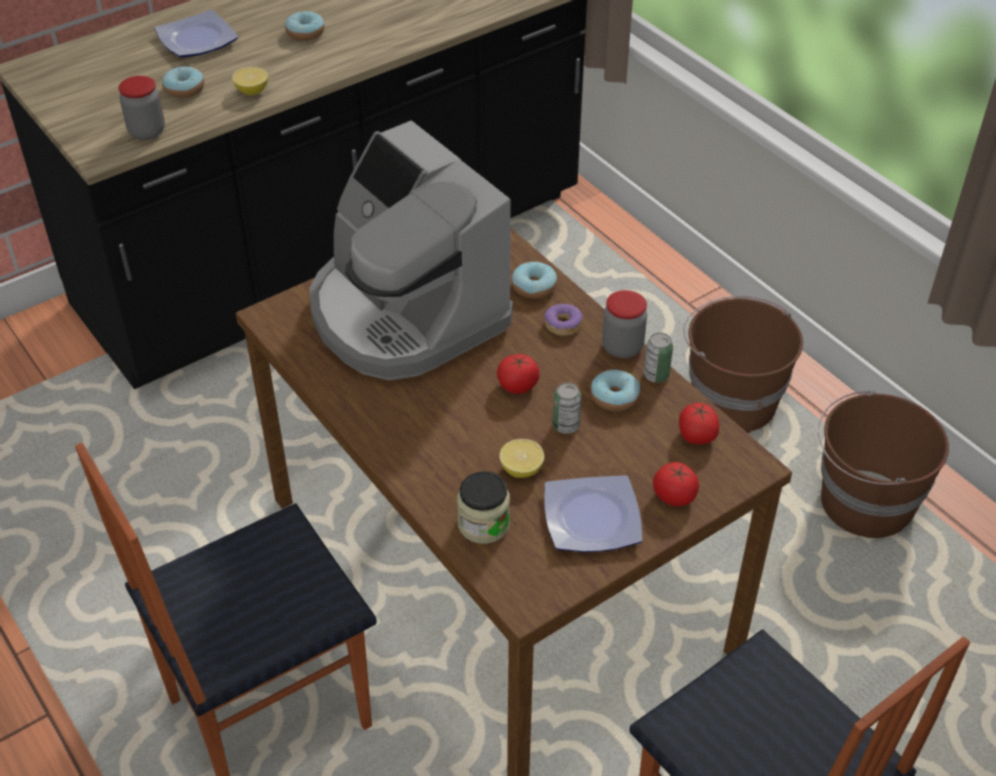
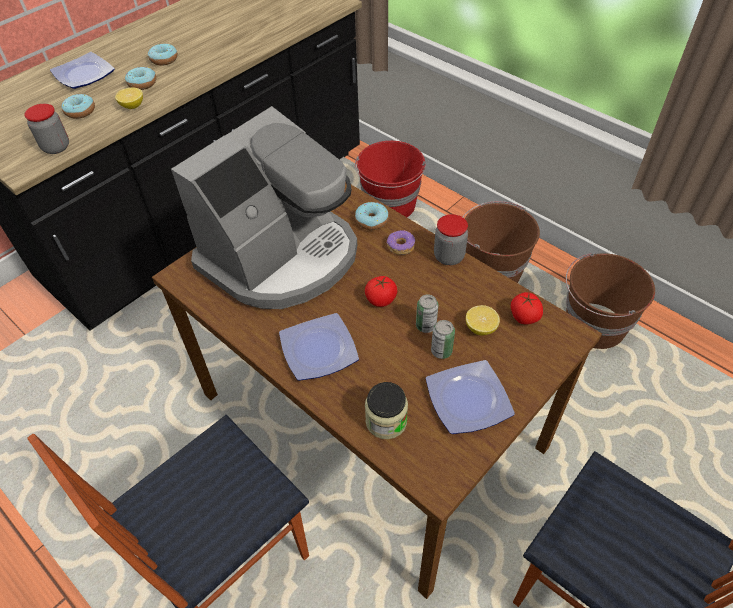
camera: 10 degrees left, 5 degrees up
(404, 314) = (282, 257): coffee machine -> coffee machine turned 90 degrees counterclockwise
(421, 430) = (317, 349): none -> plate
(521, 469) = (402, 368): lemon -> lemon (480, 328)
(604, 283) = (390, 206): none -> red bucket
(614, 397) = (455, 296): donut -> donut (142, 83)
(656, 375) = (479, 274): can -> can (441, 351)
(674, 496) = (524, 369): tomato -> none

